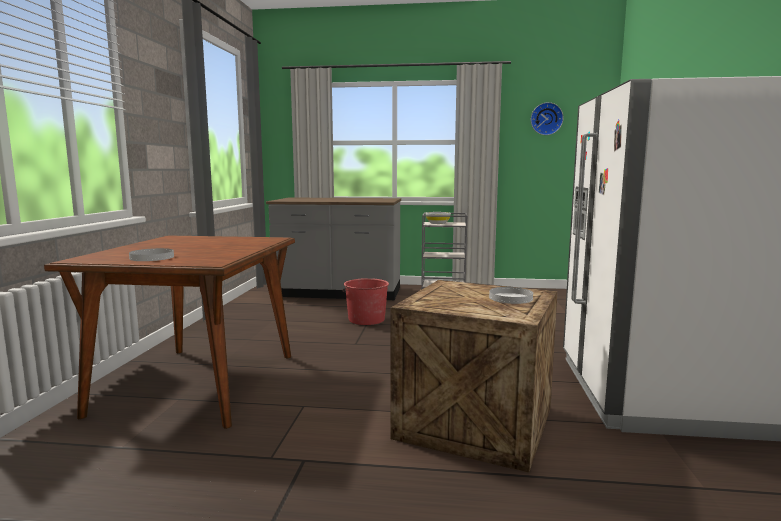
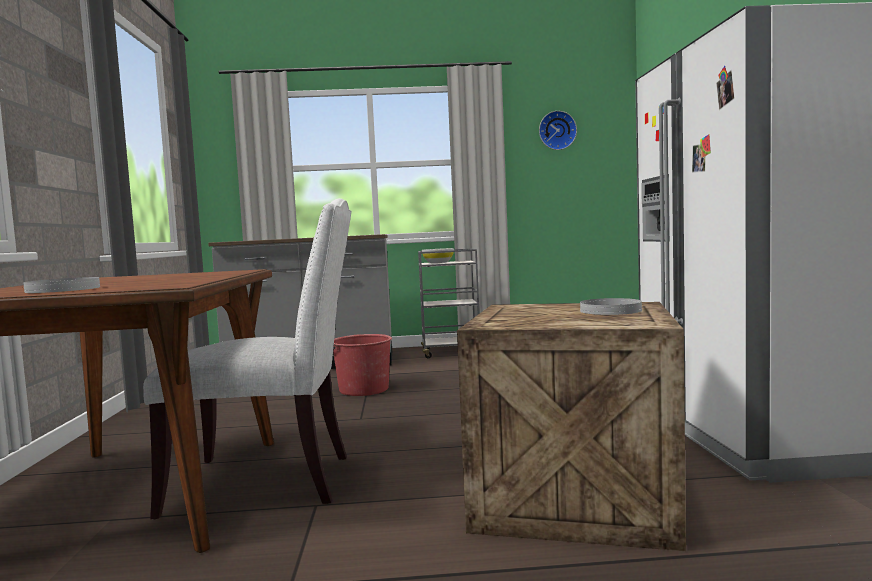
camera: 10 degrees left, 5 degrees down
(280, 385) = (270, 482): none -> white chair

